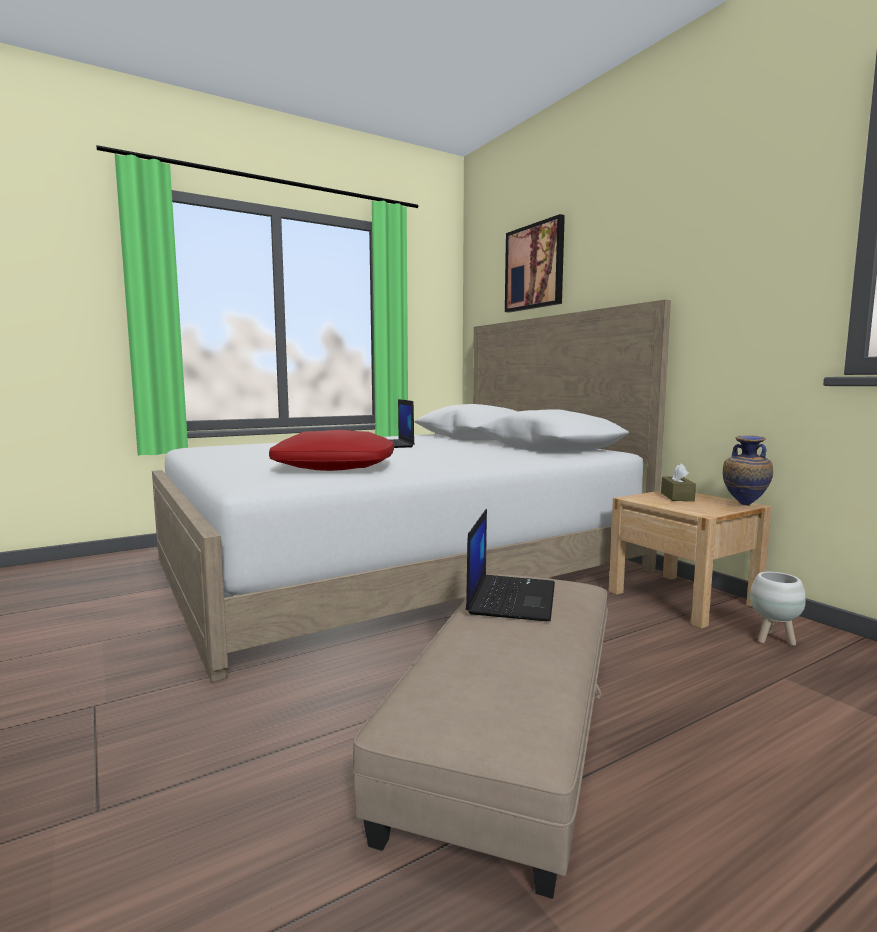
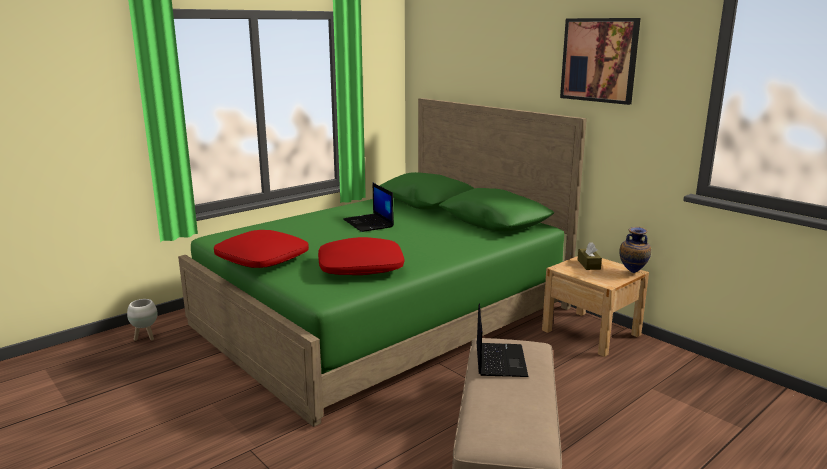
camera: 10 degrees left, 10 degrees up
(221, 459) = (263, 259): none -> red pillow
(398, 564) = (384, 316): white bed -> green bed
(534, 267) = (475, 60): picture -> picture (599, 60)
(772, 640) = (646, 362): white planter -> white planter (145, 337)

